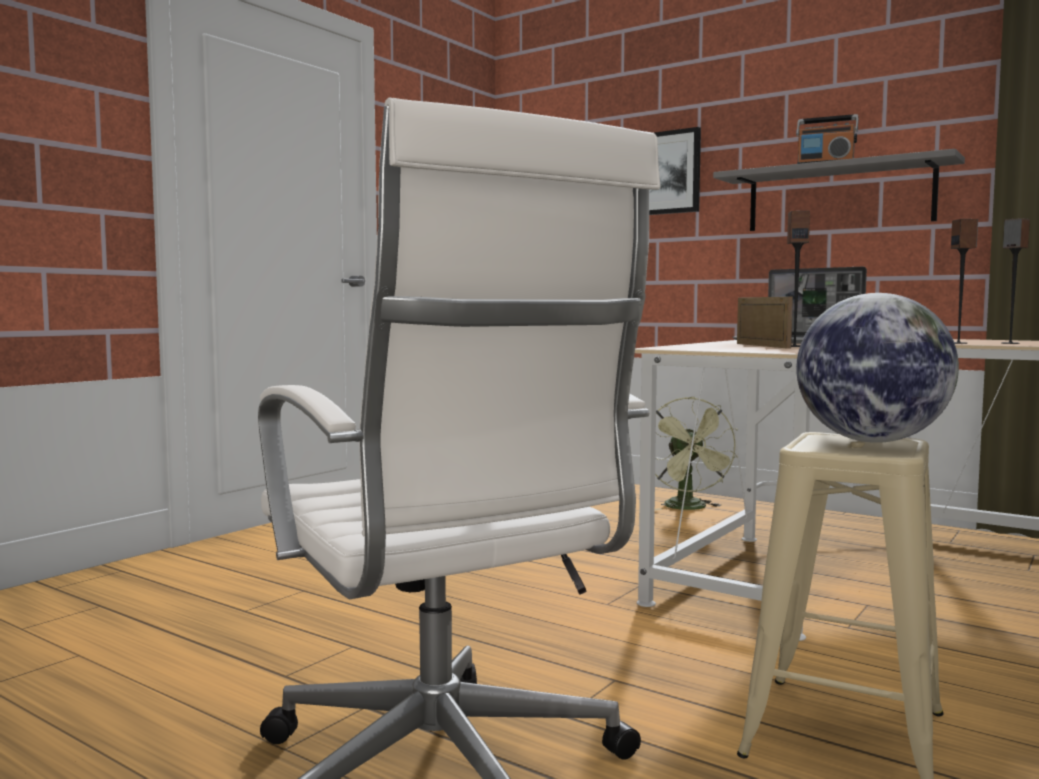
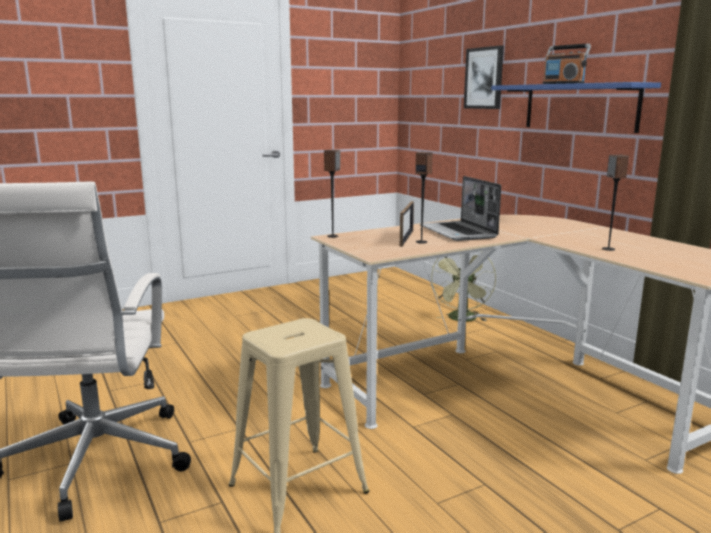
camera: 25 degrees right, 10 degrees up
(839, 197) = (579, 107): grey shelf -> blue shelf
(871, 441) = (306, 334): globe -> none
(959, 343) = (569, 244): speaker -> speaker (333, 236)

